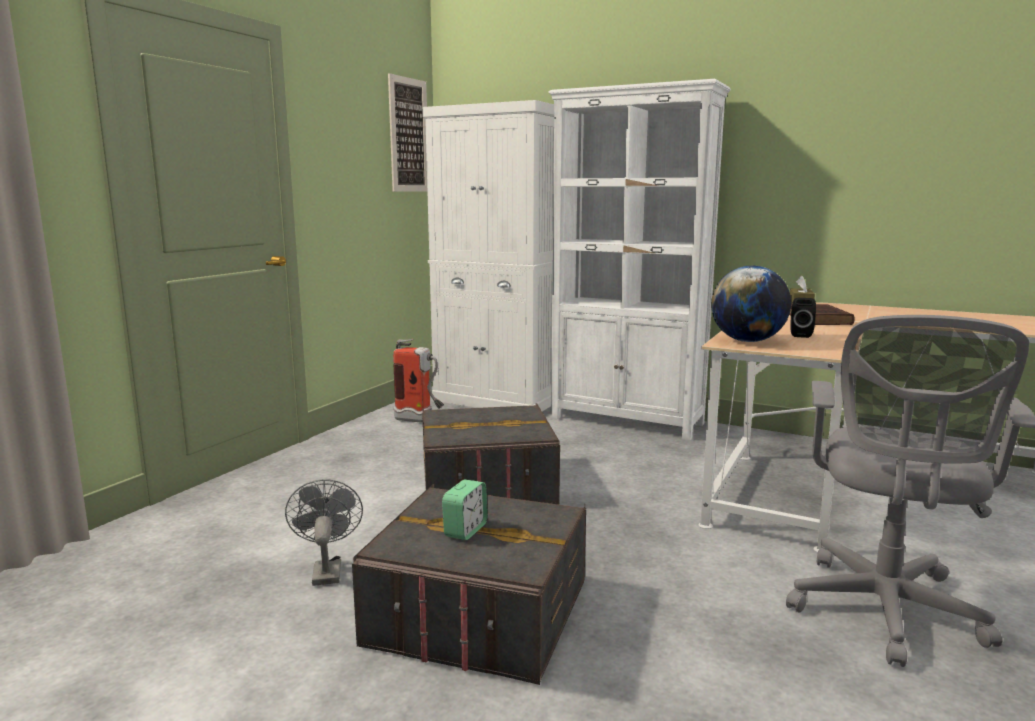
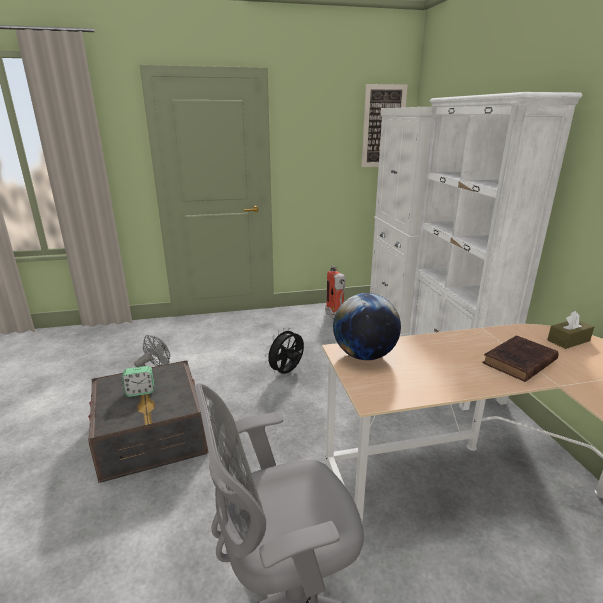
camera: 50 degrees right, 10 degrees up
(487, 484) = (286, 372): grey storage box -> black fan
(800, 335) = (428, 369): black speaker -> none

